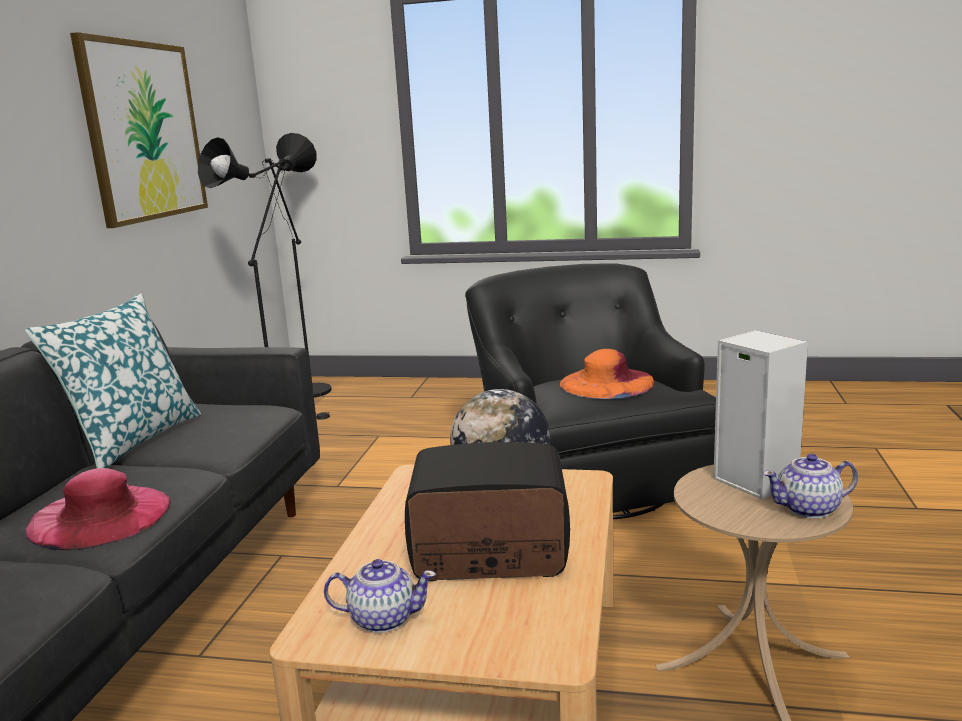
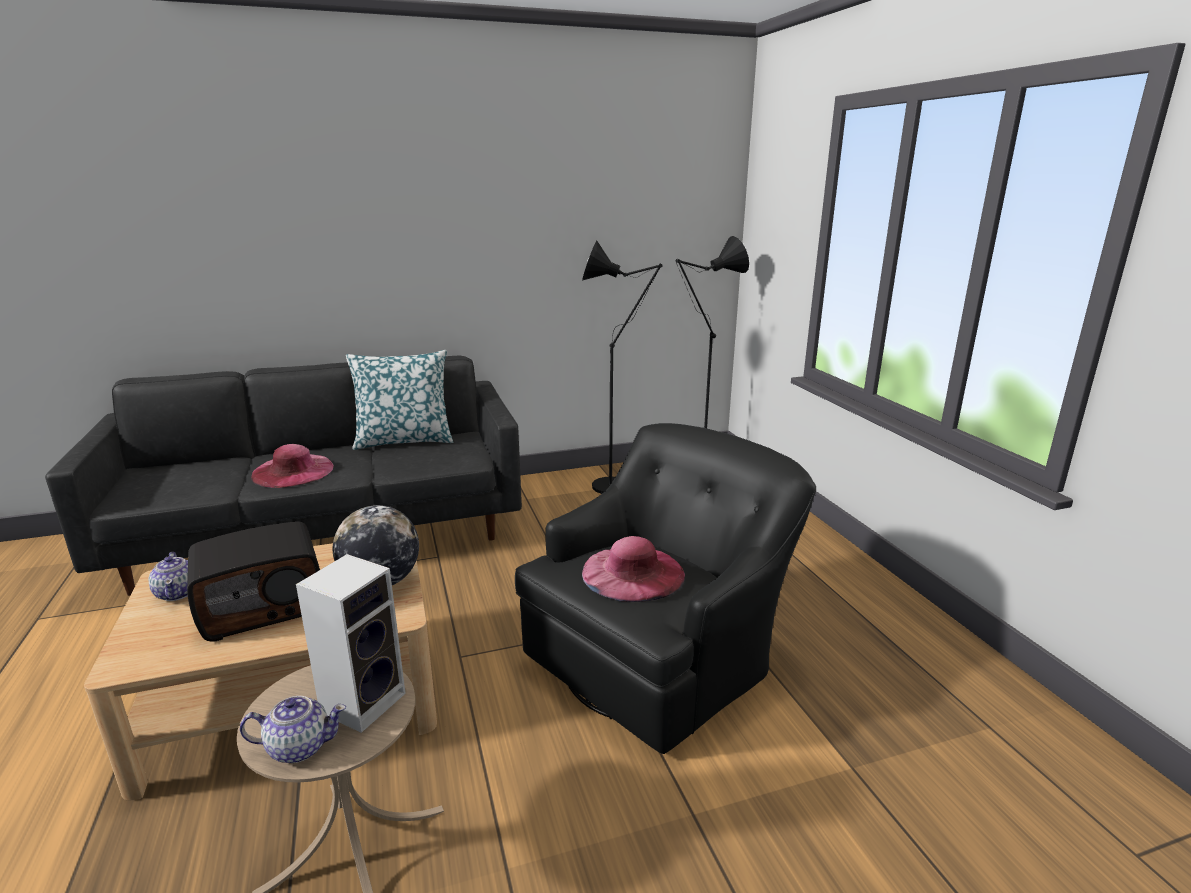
camera: 60 degrees right, 5 degrees up
(144, 131) = (561, 229): picture -> none
(489, 553) = (264, 606): radio -> radio turned 90 degrees clockwise
(607, 383) = (633, 573): orange hat -> pink hat
(809, 509) = (298, 747): teapot -> teapot turned 120 degrees clockwise

